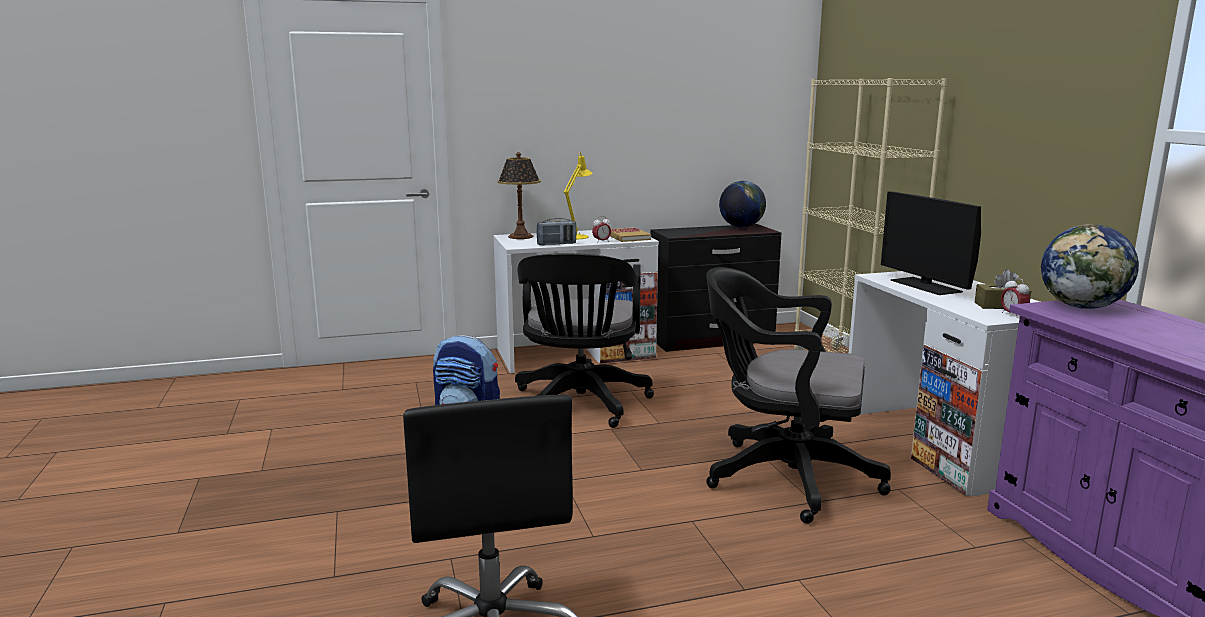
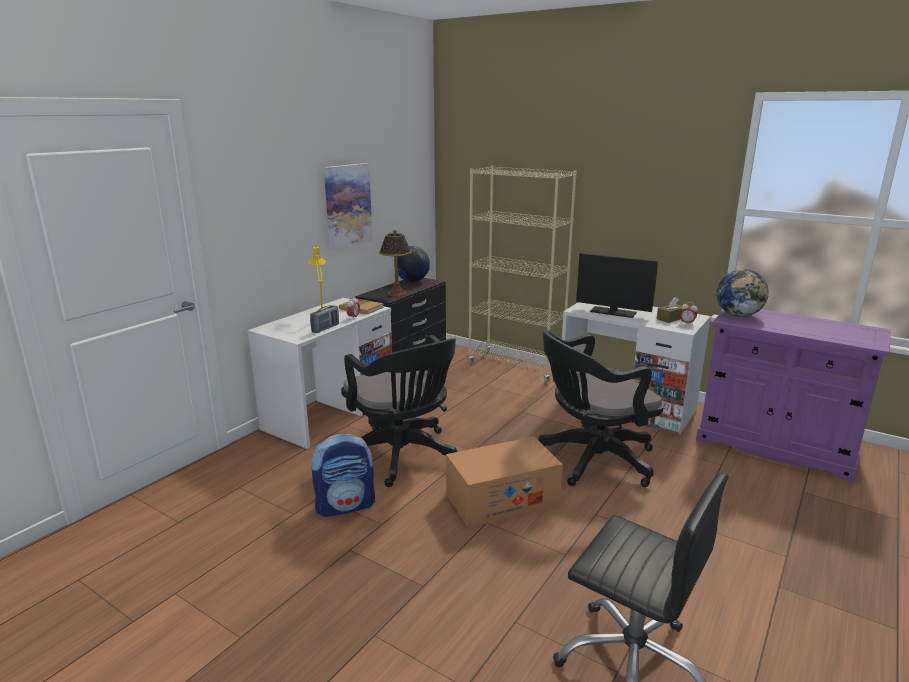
camera: 40 degrees left, 5 degrees up
(520, 236) = (276, 327): table lamp -> table lamp (396, 293)
(613, 470) = (502, 499): none -> cardboard box
(653, 118) = (347, 205): none -> picture

